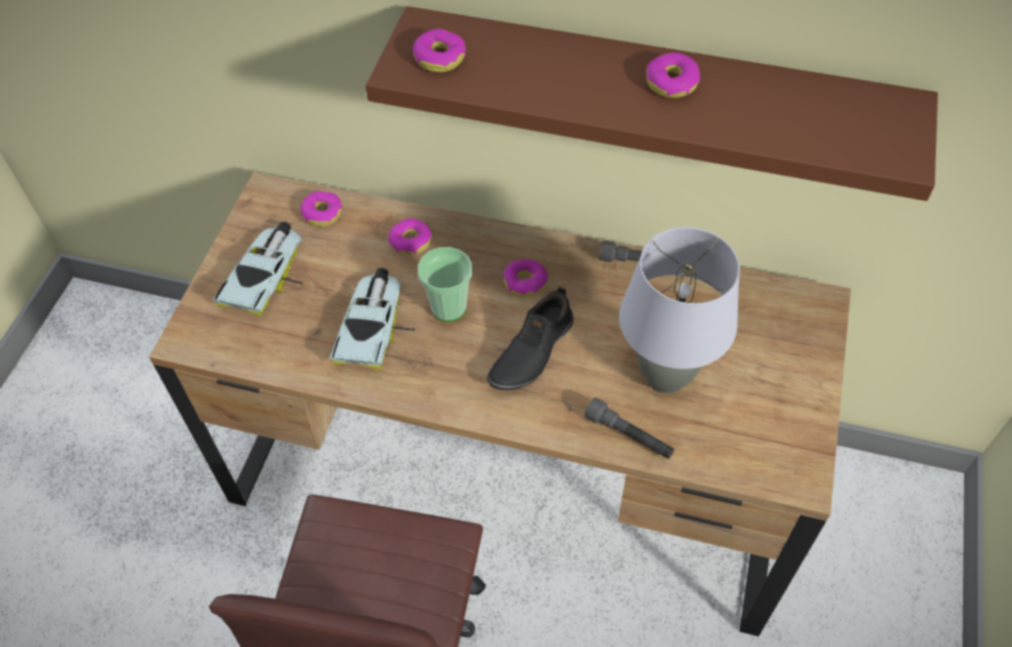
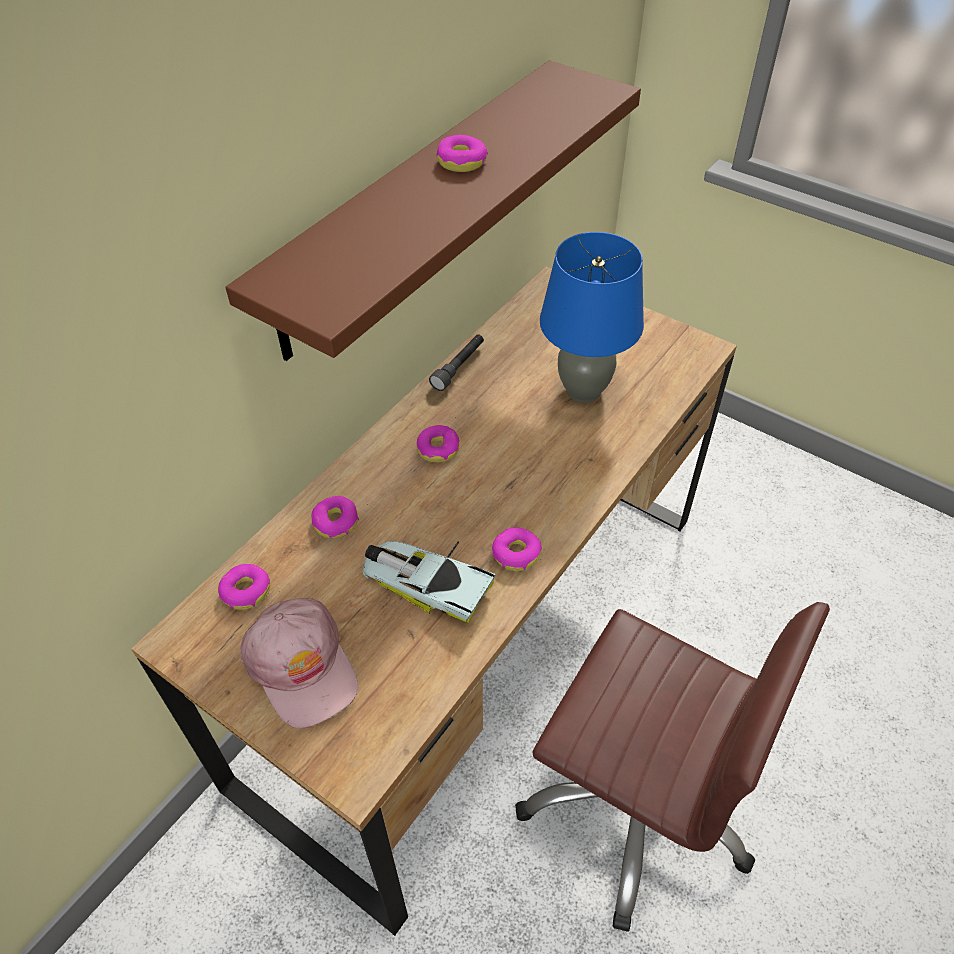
camera: 70 degrees left, 5 degrees down
(266, 274) = (302, 666): toy car -> pink cap
(439, 58) = (329, 280): donut -> donut (516, 554)
(448, 307) = (437, 513): cup -> none
(531, 351) = (518, 467): black shoe -> none
(629, 436) = (632, 430): grey flashlight -> none
(664, 377) = (583, 391): grey table lamp -> blue table lamp

